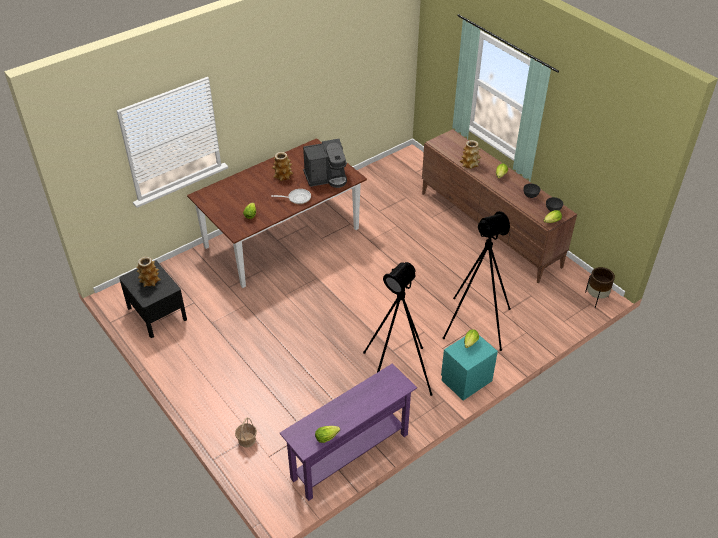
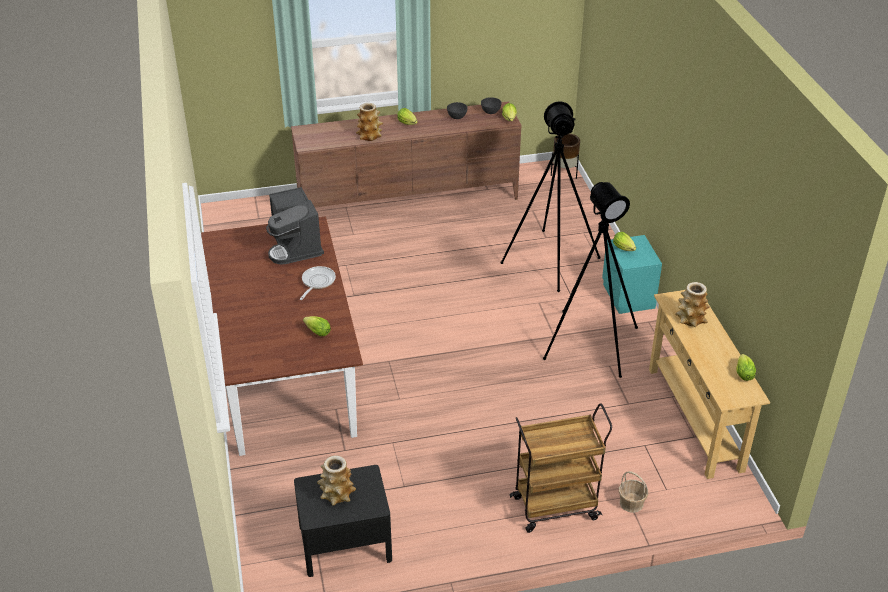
camera: 65 degrees left, 5 degrees down
(224, 400) = (554, 508): none -> brown cart
(283, 176) = (258, 282): vase -> vase (690, 319)
(326, 177) = (295, 247): coffee machine -> coffee machine turned 150 degrees clockwise
(350, 456) = (695, 418): purple console table -> beige console table

